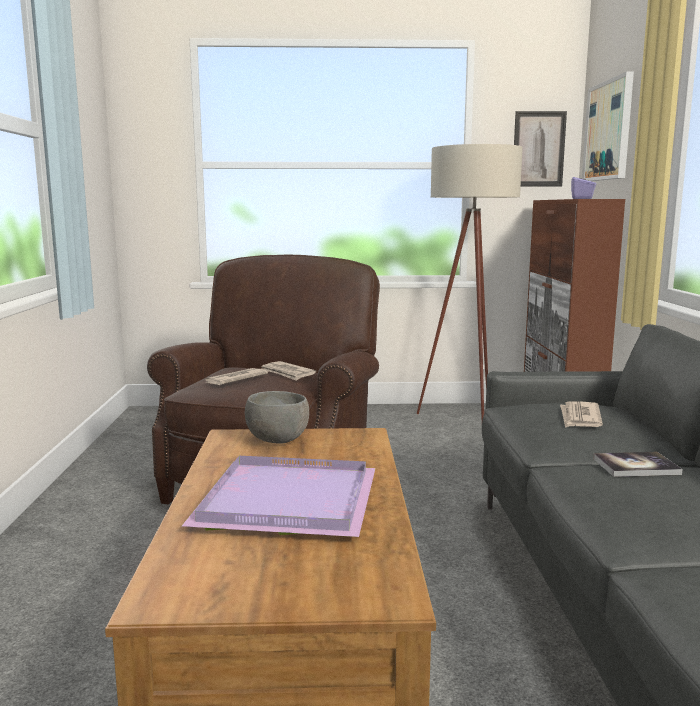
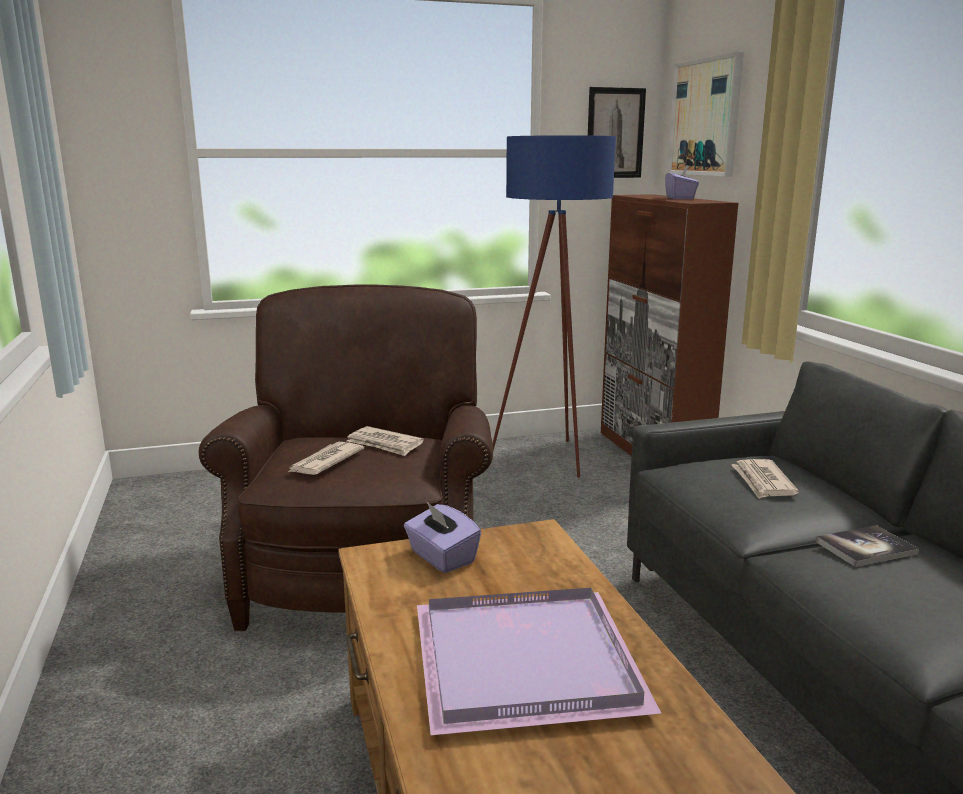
camera: 15 degrees left, 5 degrees up
(278, 440) = (441, 557): grey bowl -> purple tissue box
(466, 422) = (551, 462): beige floor lamp -> blue floor lamp

